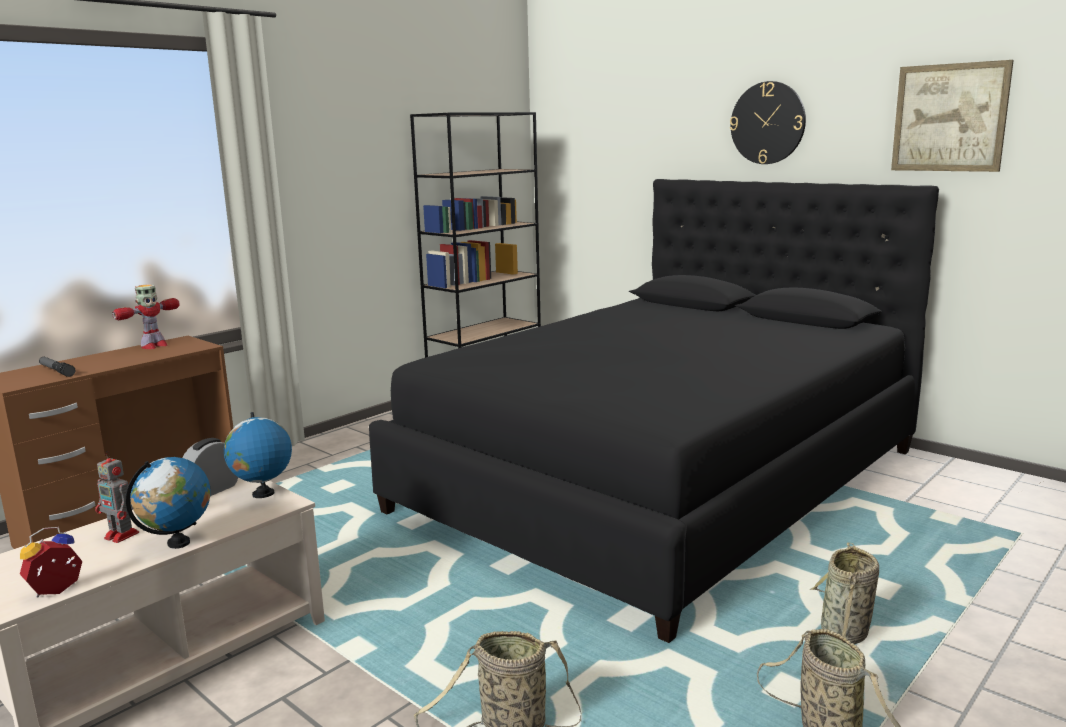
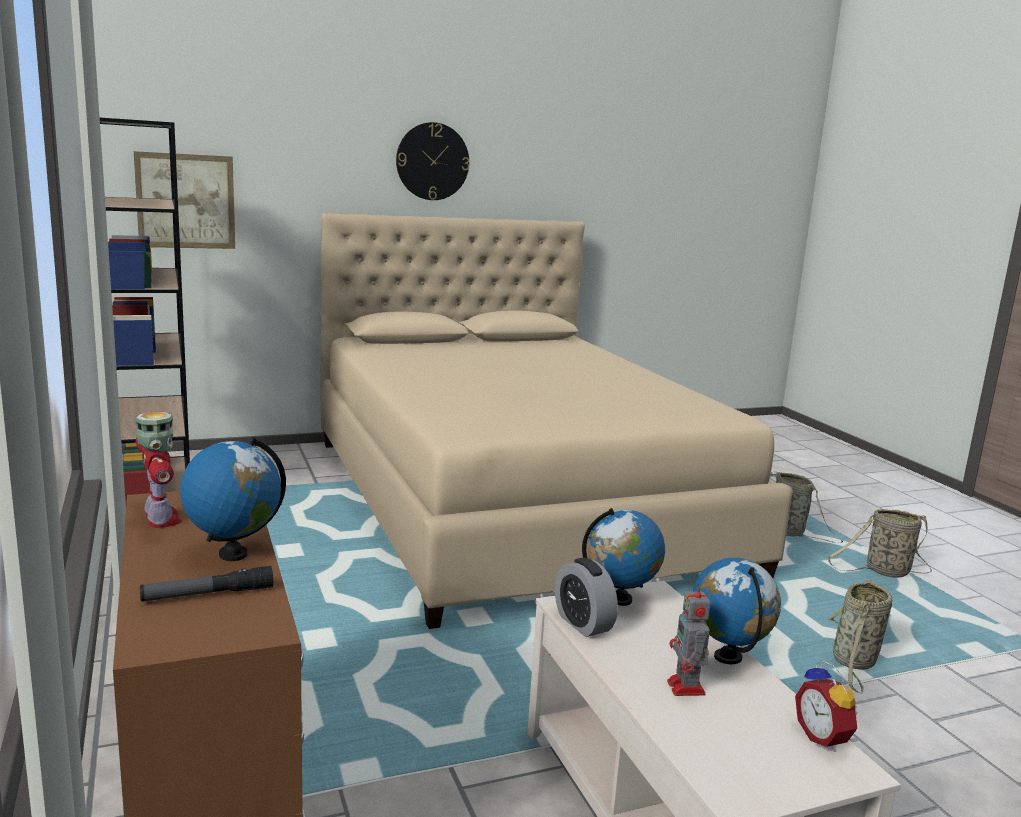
camera: 65 degrees left, 0 degrees up
(111, 363) = (233, 554): none -> globe
(122, 536) = (686, 689): toy robot -> toy robot turned 120 degrees clockwise
(663, 480) = (513, 502): black bed -> beige bed
(949, 118) = (577, 169): picture -> picture (186, 201)

